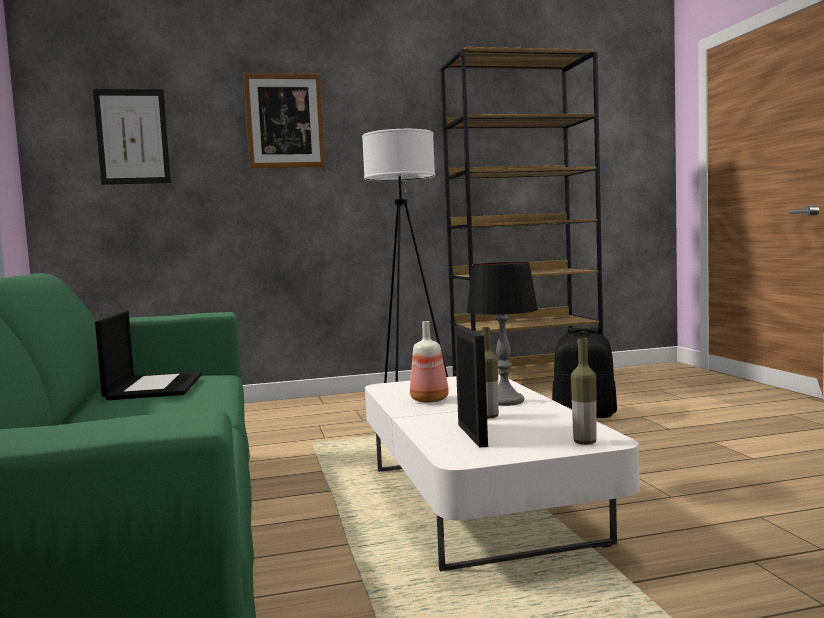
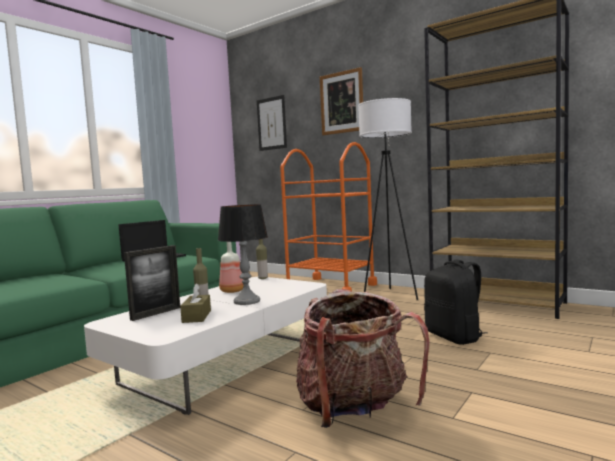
camera: 50 degrees right, 0 degrees up
(302, 408) = (330, 287): none -> orange cart
(533, 422) = (197, 316): none -> brown tissue box
(584, 442) = (154, 334): bottle -> bottle (263, 278)
(697, 480) = (354, 409): none -> backpack

